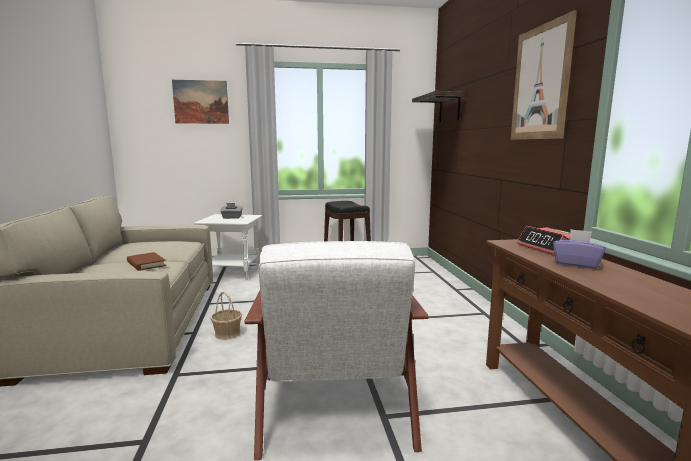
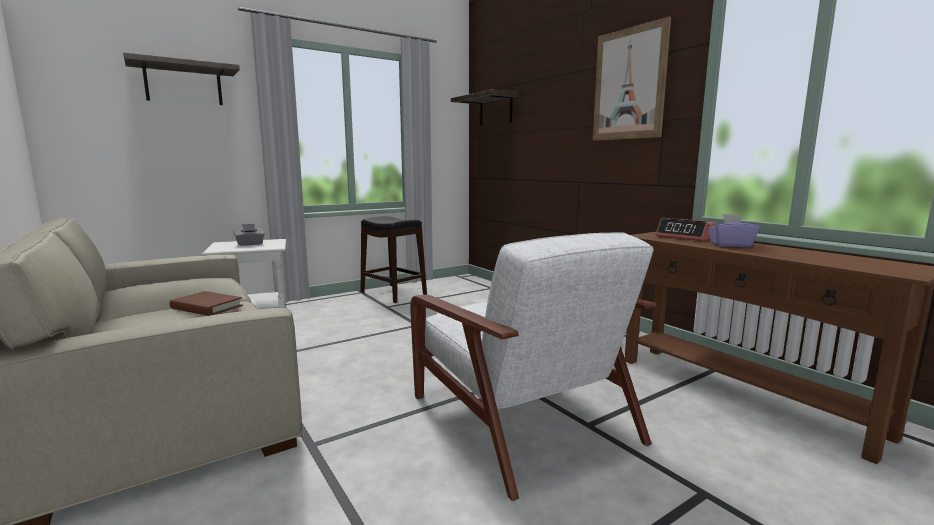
camera: 25 degrees left, 0 degrees up
(201, 102) = (183, 84): picture -> shelf
(227, 333) = (328, 386): basket -> none

